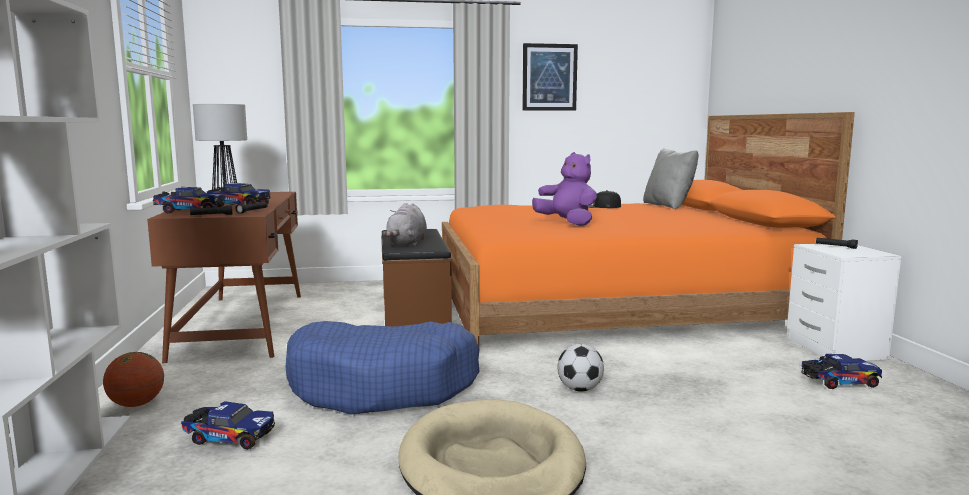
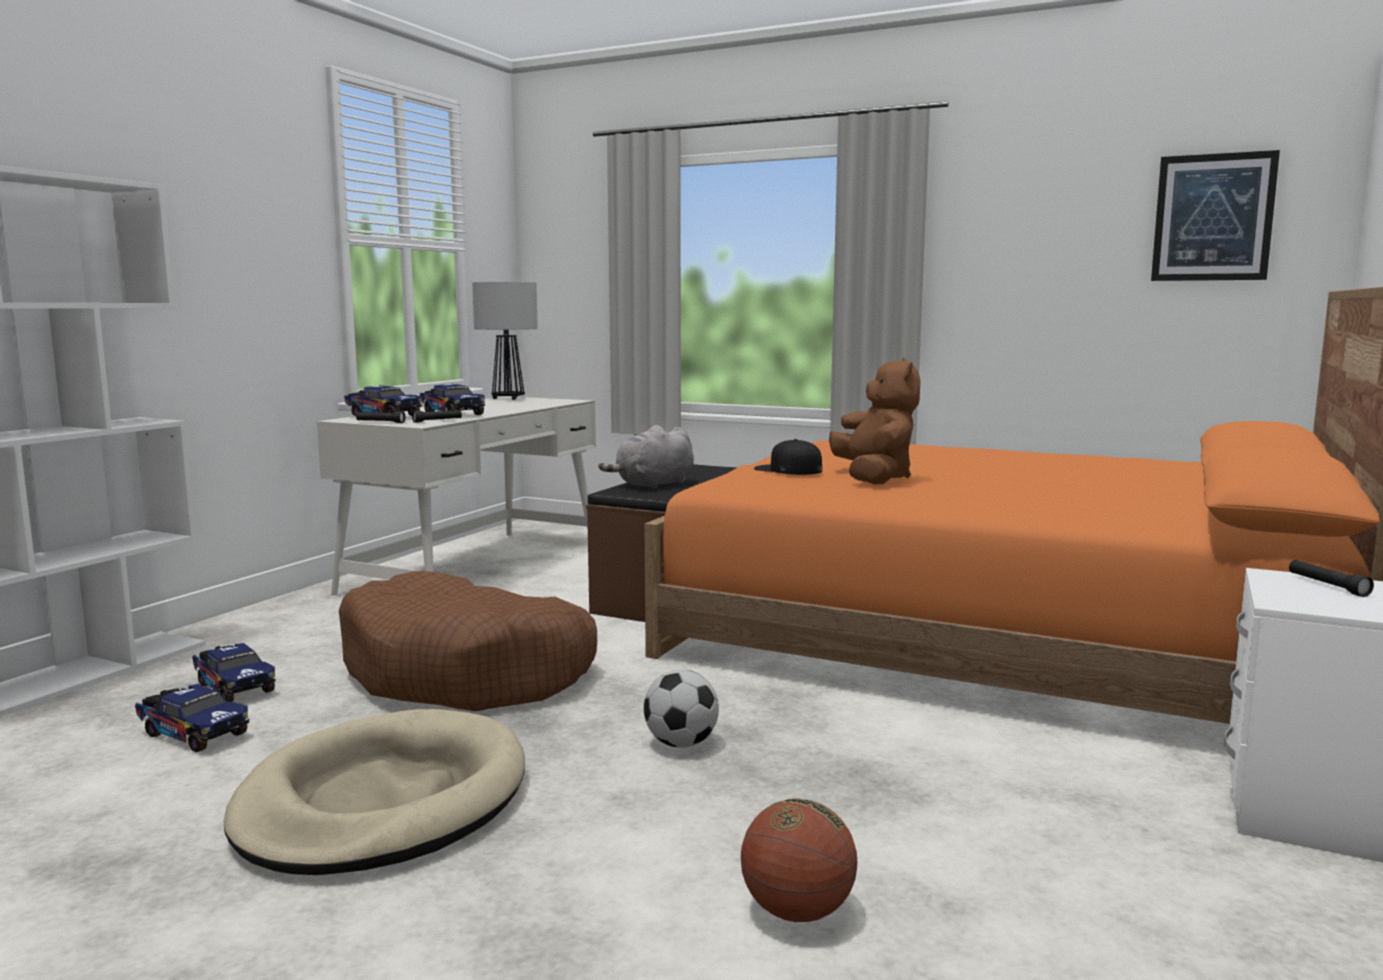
camera: 35 degrees right, 0 degrees up
(136, 404) = (236, 632): basketball -> basketball (797, 911)
(243, 324) = (476, 567): brown desk -> white desk
(383, 386) = (467, 673): blue dog bed -> brown dog bed
(549, 77) = (1006, 227): picture -> picture (1213, 218)
(567, 223) = (874, 478): purple plush toy -> brown plush toy
(602, 206) = (1035, 457): black cap -> black cap (788, 469)
(668, 206) = (1180, 468): grey pillow -> none
(838, 383) = (1159, 869): toy truck -> toy truck (192, 734)

